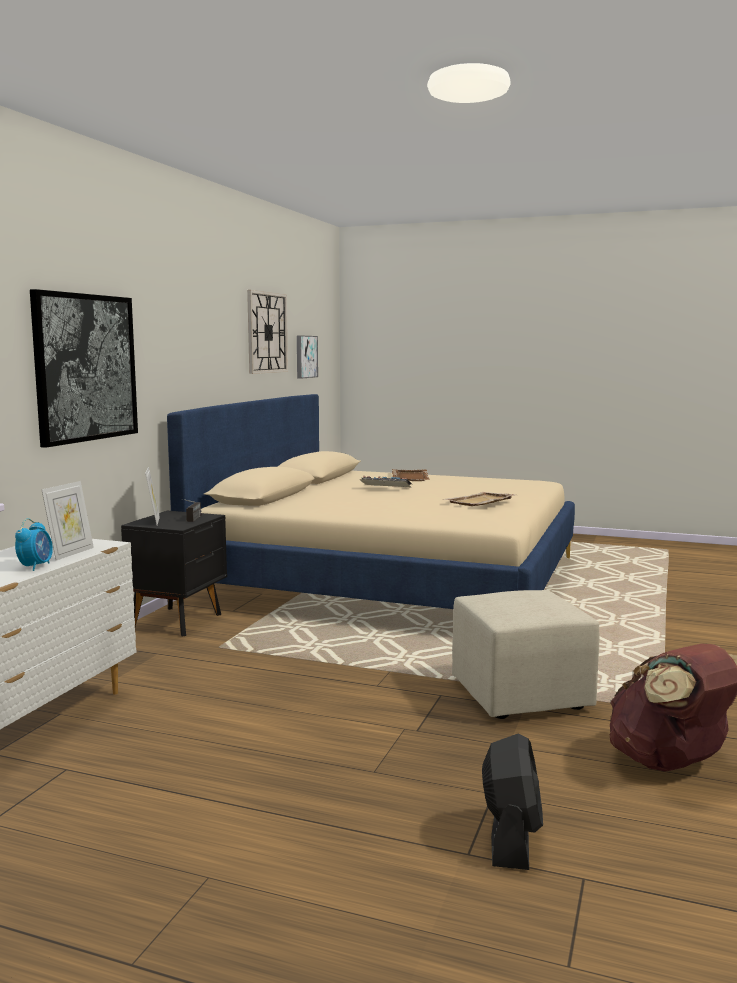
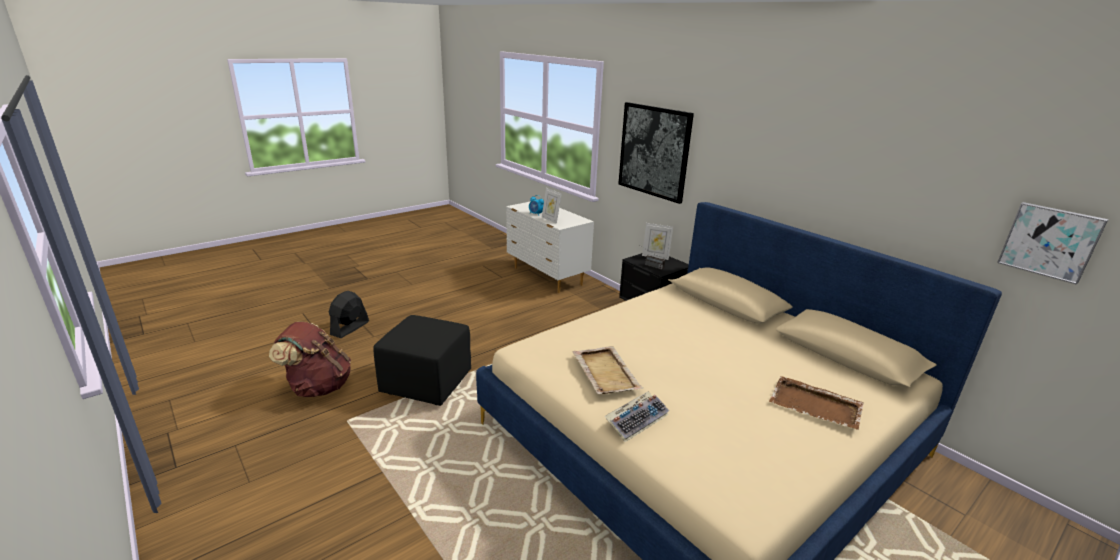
camera: 120 degrees right, 15 degrees up
(267, 332) = (918, 178): wall clock -> none
(384, 487) = (733, 359): keyboard -> keyboard (637, 419)
(511, 837) = (349, 328): black fan -> black fan turned 75 degrees clockwise
(522, 696) = (425, 383): beige ottoman -> black ottoman

